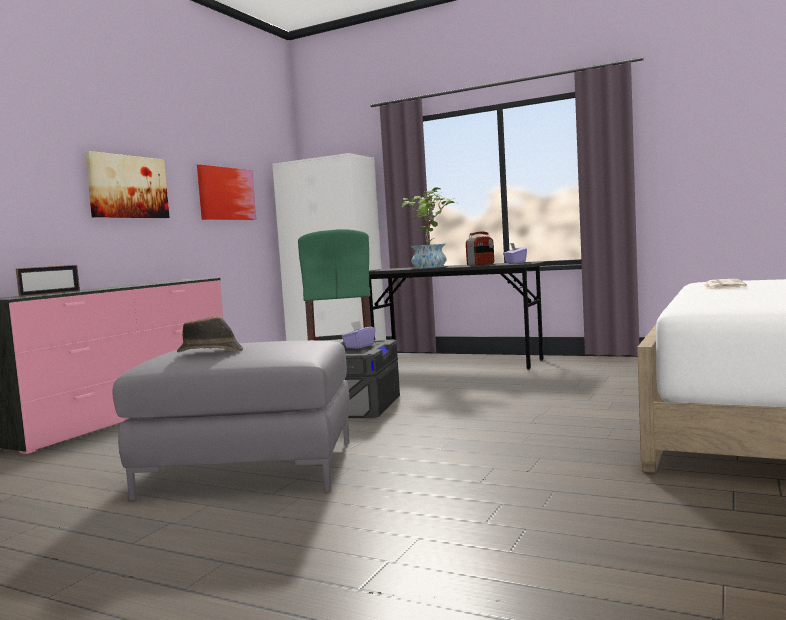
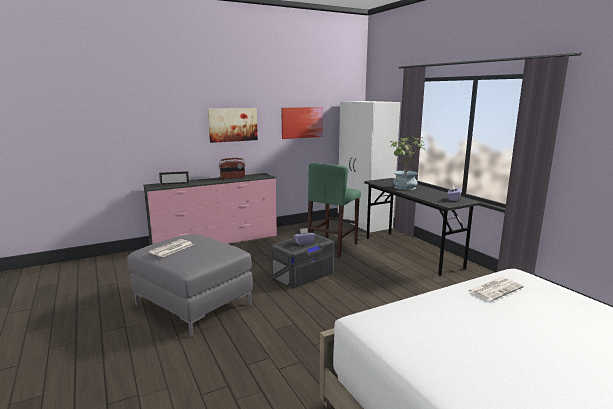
camera: 35 degrees right, 10 degrees up
(211, 352) = (171, 249): brown hat -> newspaper
(481, 264) = (433, 194): radio -> radio (232, 178)

